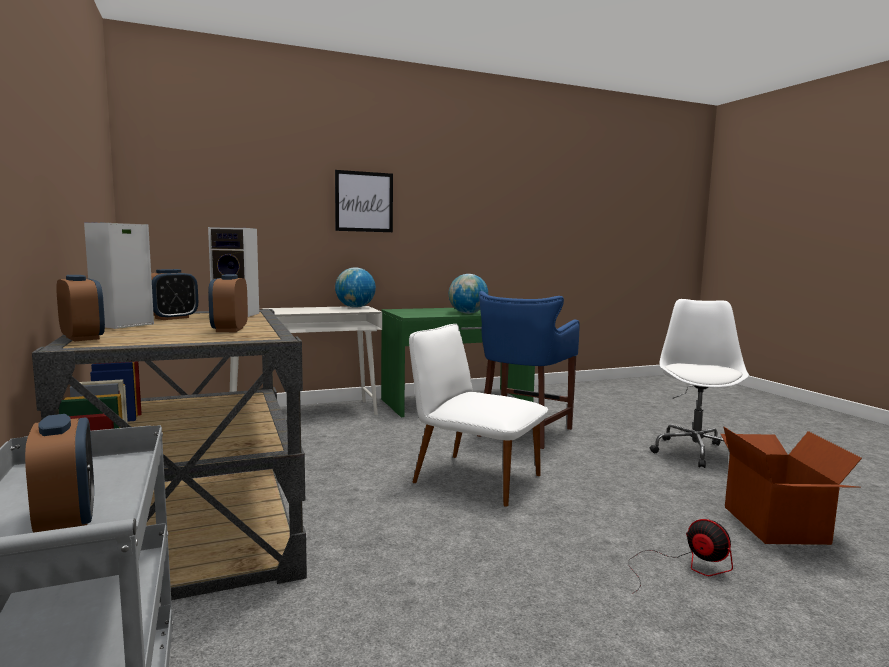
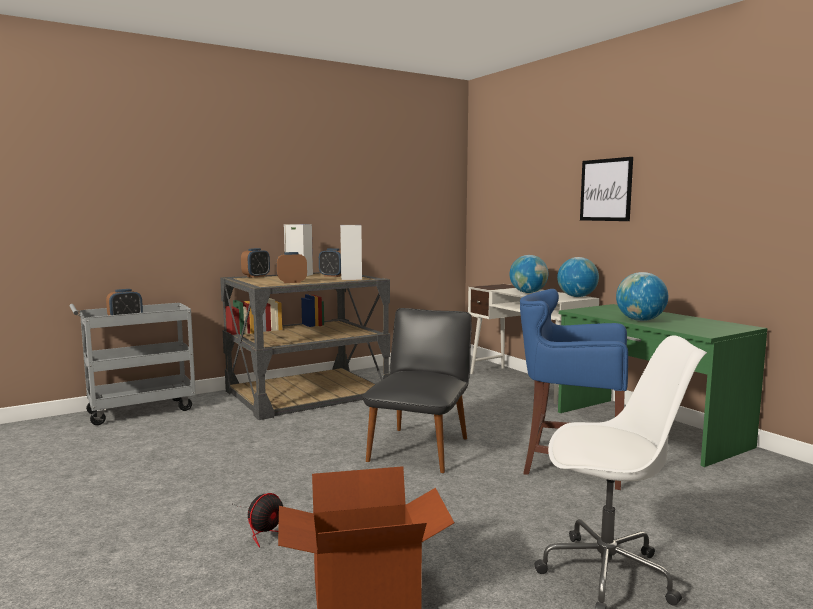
camera: 80 degrees right, 0 degrees up
(309, 310) = (528, 292): none -> globe
(477, 478) = (418, 449): white chair -> black chair

